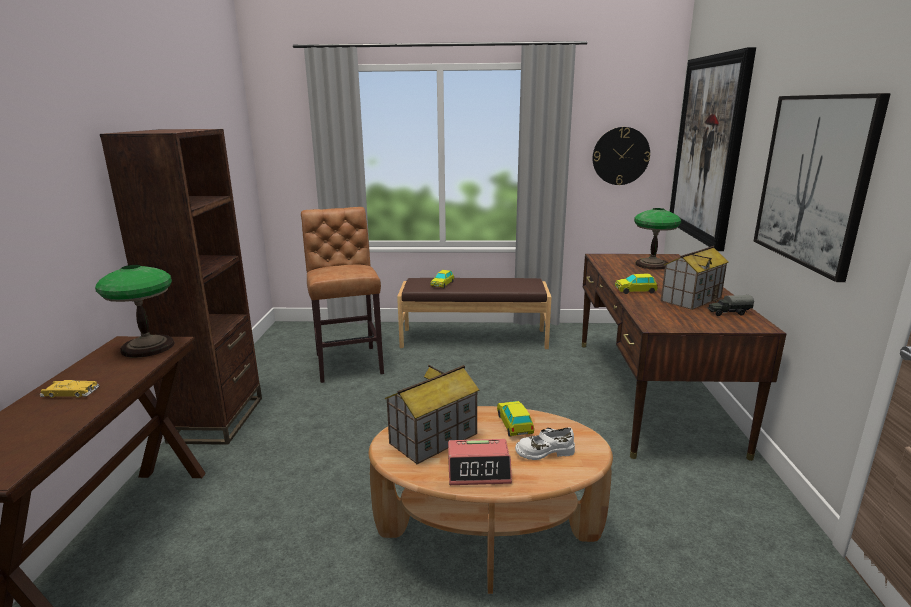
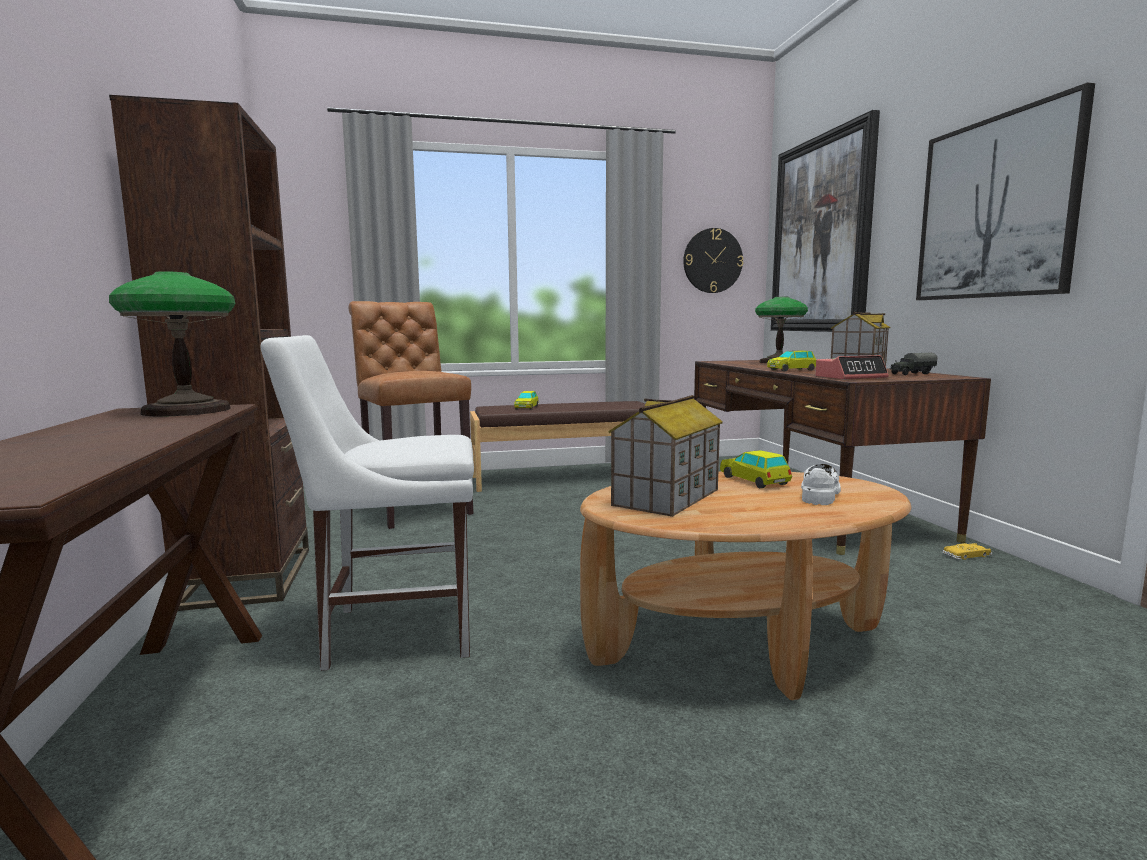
camera: 15 degrees left, 10 degrees down
(70, 393) = (83, 438): yellow toy car -> yellow toy car (966, 555)
(278, 483) = (392, 631): none -> white chair
(479, 470) = (761, 513): alarm clock -> alarm clock (850, 377)
(544, 451) = (820, 494): white shoe -> white shoe turned 135 degrees clockwise

